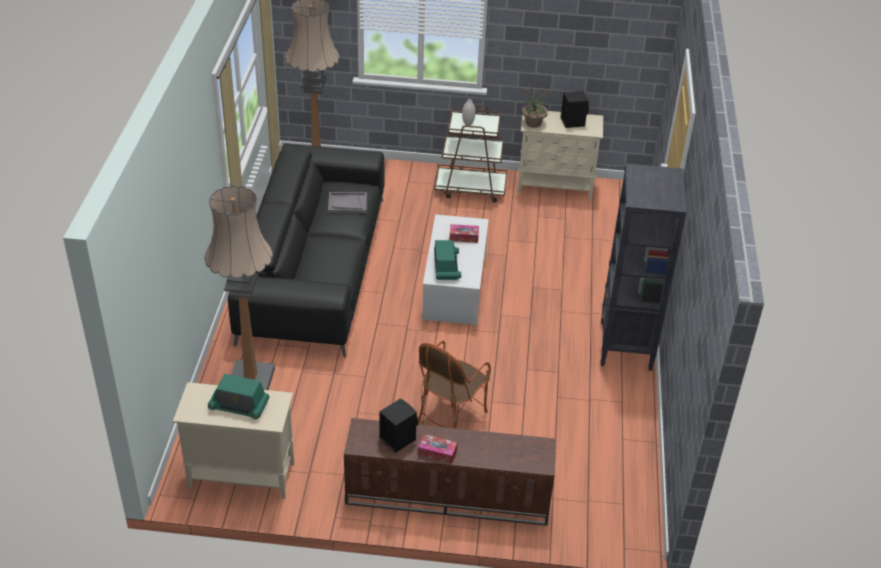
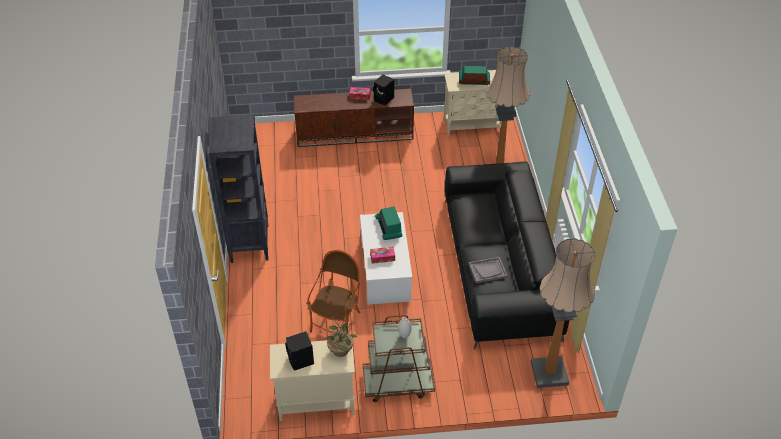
camera: 170 degrees right, 5 degrees up
(450, 416) = (364, 176): armchair -> armchair (337, 324)

